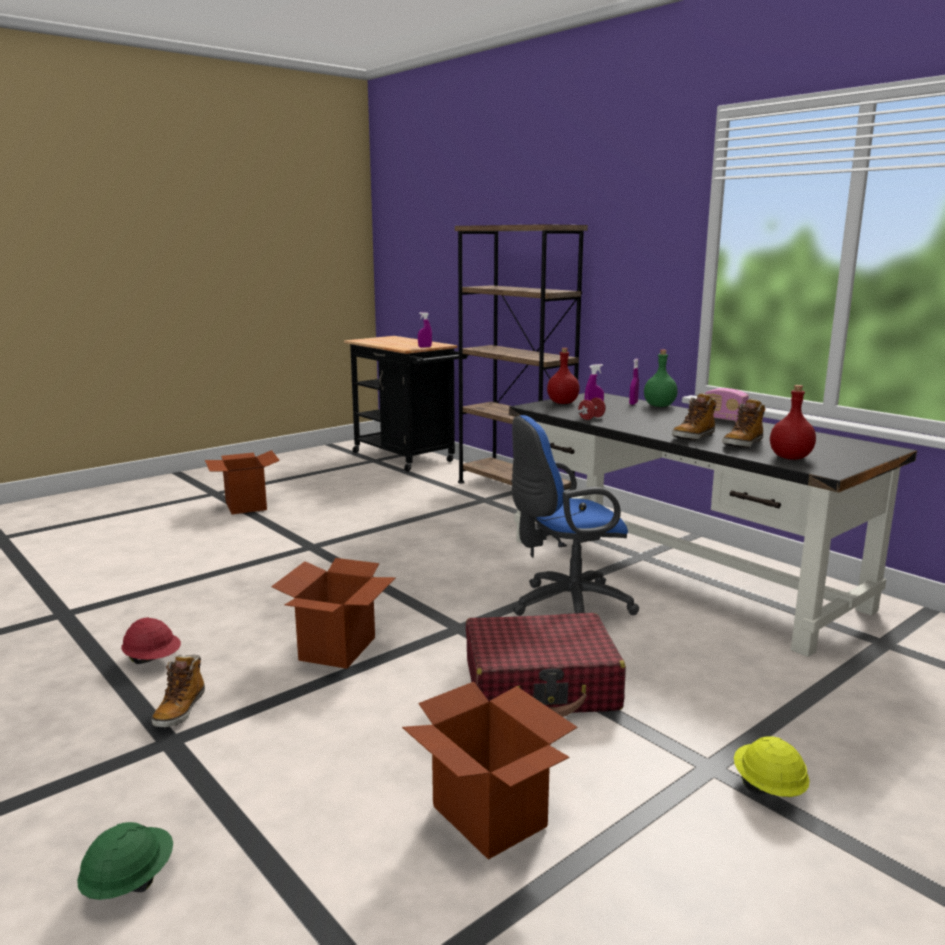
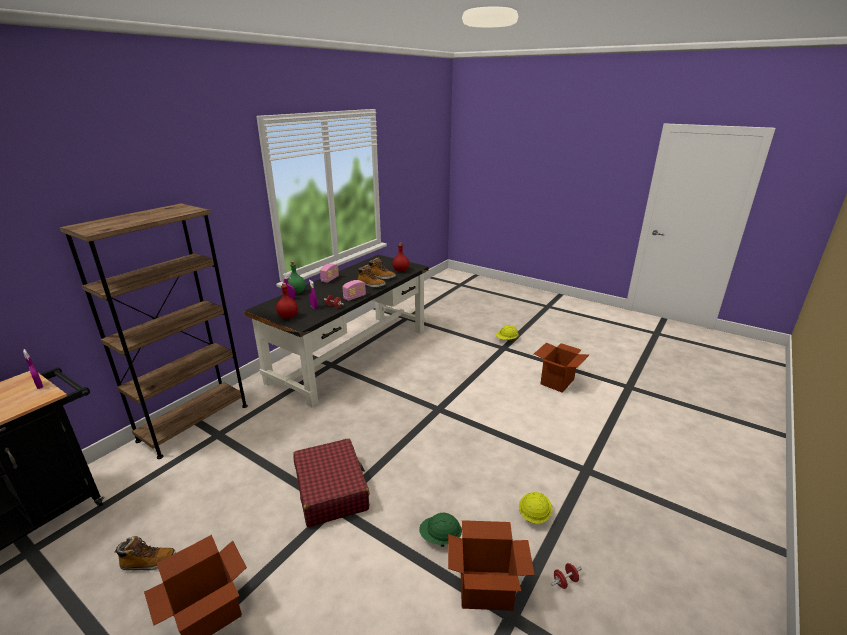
camera: 105 degrees left, 10 degrees up
(44, 654) = (565, 581): none -> red dumbbell
(129, 882) = (649, 444): green hard hat -> green hard hat (440, 537)
(153, 660) = (534, 514): red hard hat -> yellow hard hat
(180, 710) = (565, 478): boot -> boot (148, 562)
(337, 649) = (480, 443): cardboard box -> cardboard box (486, 590)
(541, 685) = (476, 380): red suitcase -> red suitcase (331, 490)
(566, 606) = (401, 381): blue office chair -> none
(630, 427) = (354, 297): none -> radio

